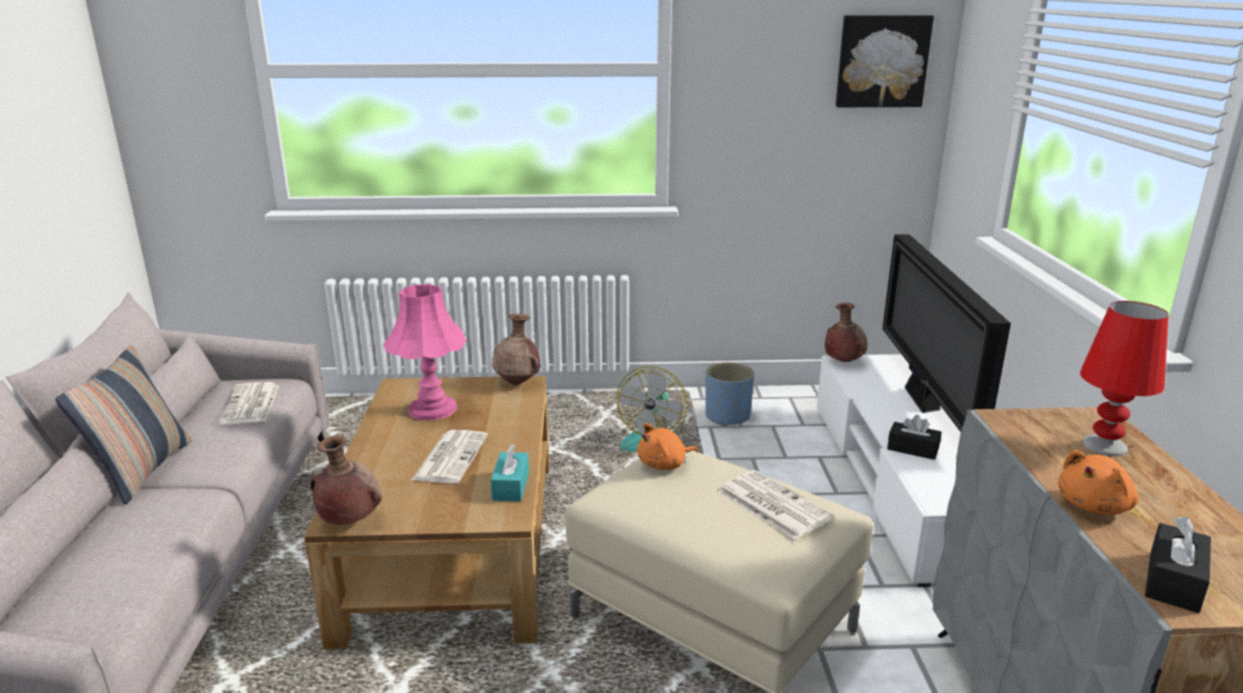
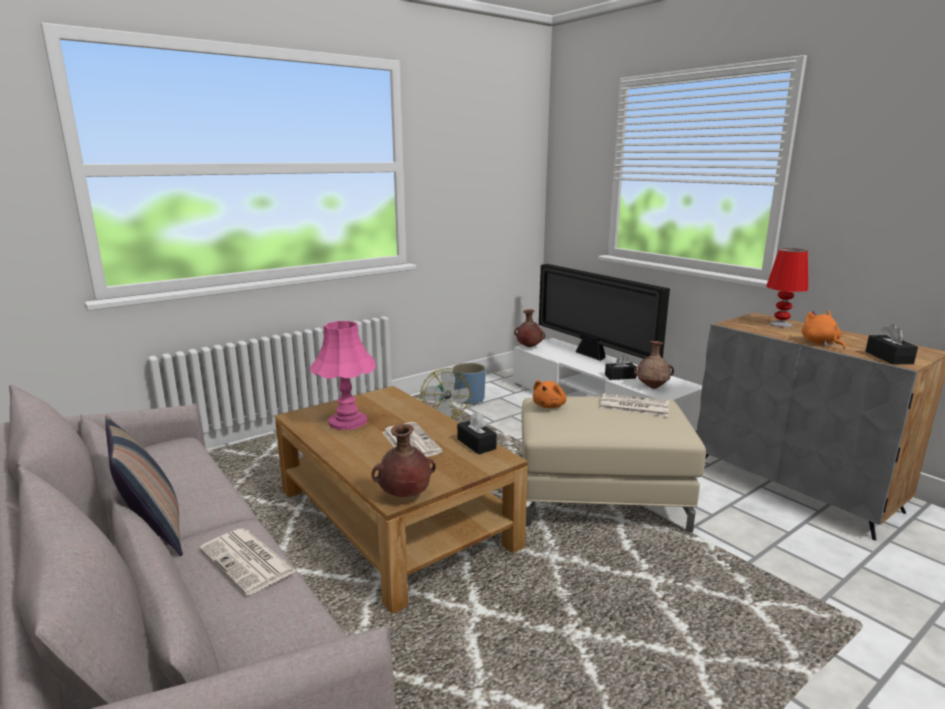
camera: 35 degrees left, 5 degrees down
(251, 405) = (181, 461): newspaper -> newspaper (248, 561)
(511, 486) = (476, 444): turquoise tissue box -> black tissue box
(518, 382) = (382, 393): brown vase -> brown vase (652, 387)
(882, 61) = (514, 161): picture -> none
(1094, 506) = (820, 343): orange plush toy -> orange plush toy turned 150 degrees clockwise

